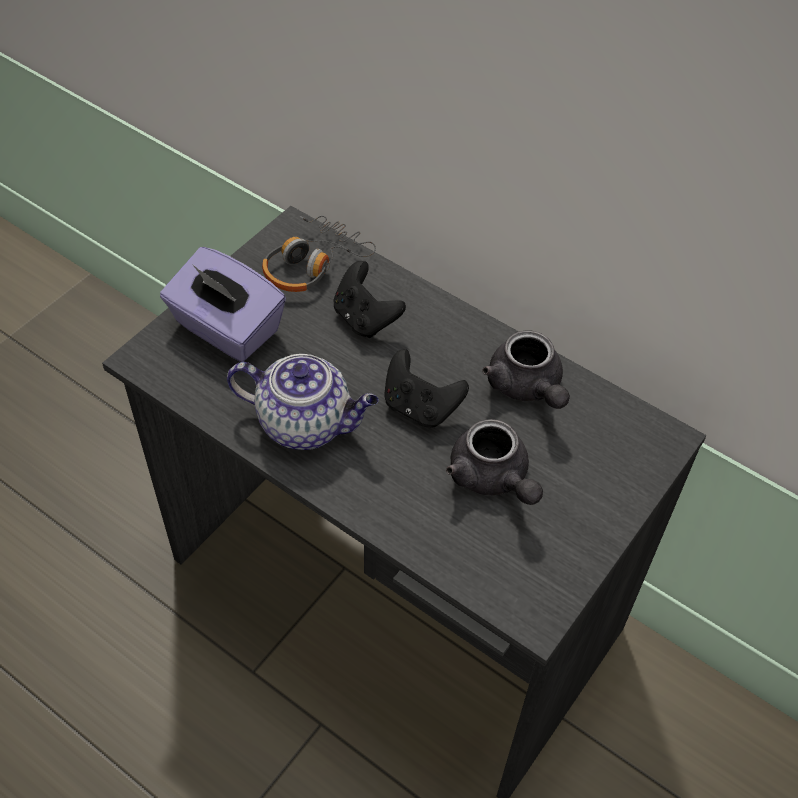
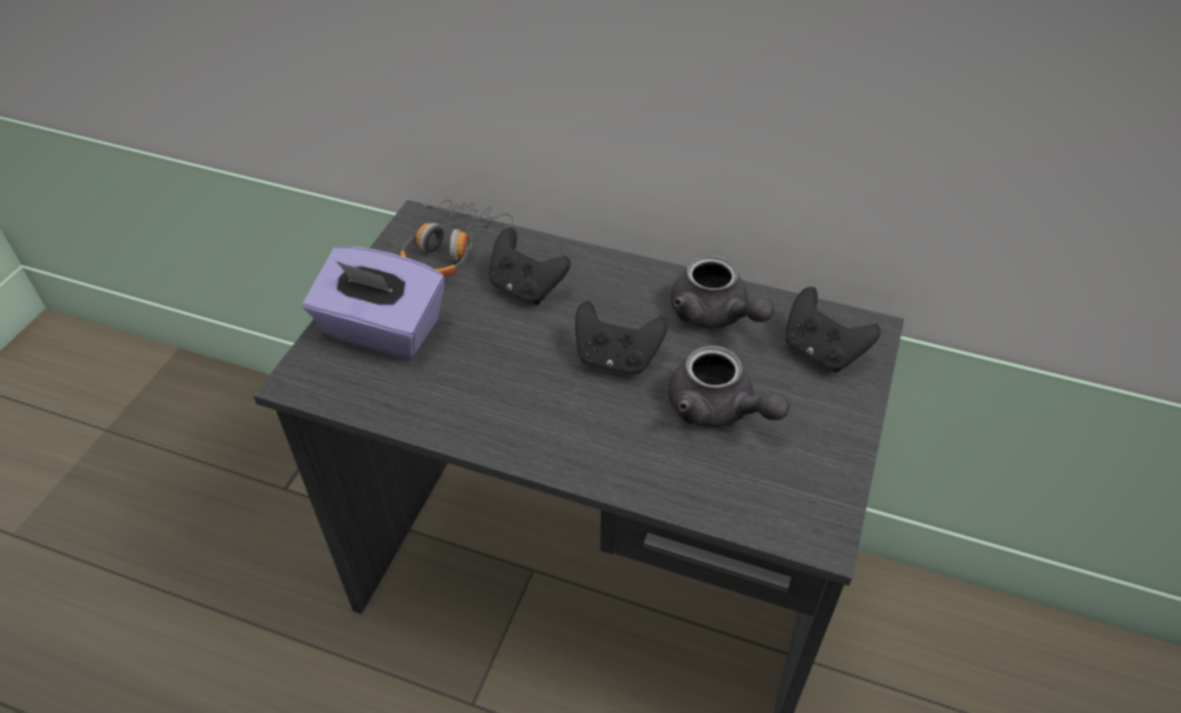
camera: 15 degrees left, 5 degrees down
(306, 423) = (503, 403): teapot -> none
(611, 447) = (821, 351): none -> black game controller

